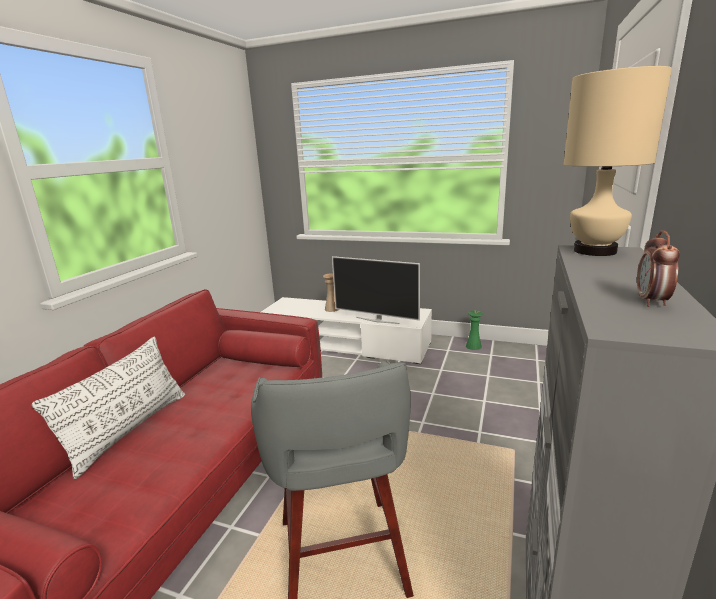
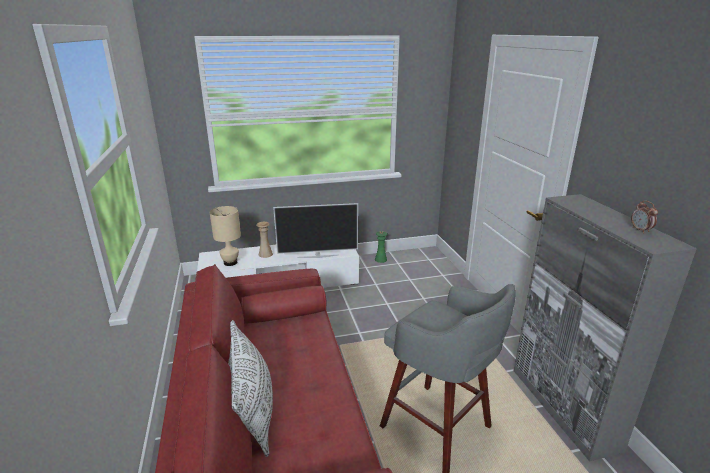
camera: 35 degrees left, 5 degrees up
(595, 251) = (569, 200): beige table lamp -> beige table lamp (230, 262)

